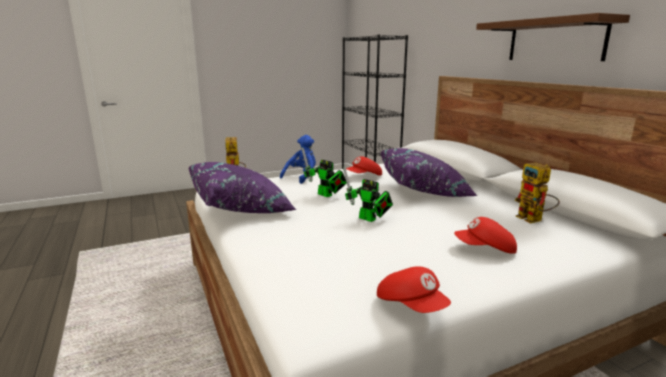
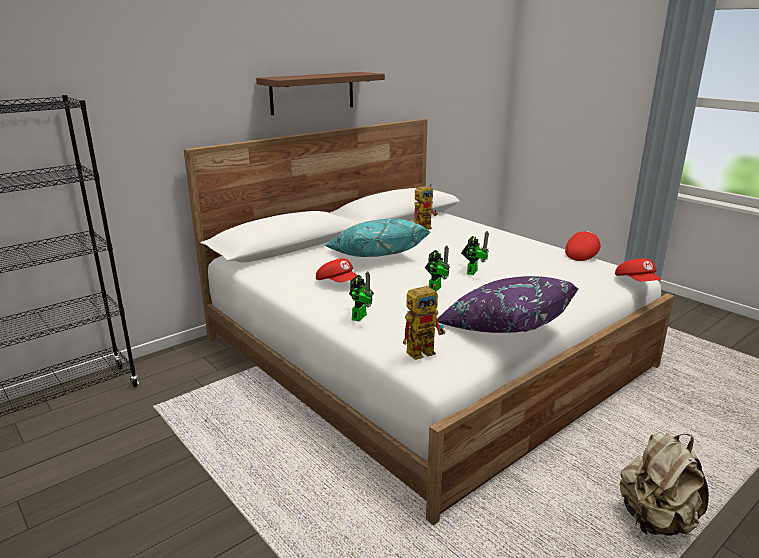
camera: 105 degrees left, 5 degrees up
(92, 351) = (656, 520): none -> beige backpack
(301, 177) = (360, 316): blue plush toy -> toy robot
(424, 191) = (375, 256): purple pillow -> turquoise pillow
(485, 249) = (492, 240): red cap -> red cap (636, 282)

